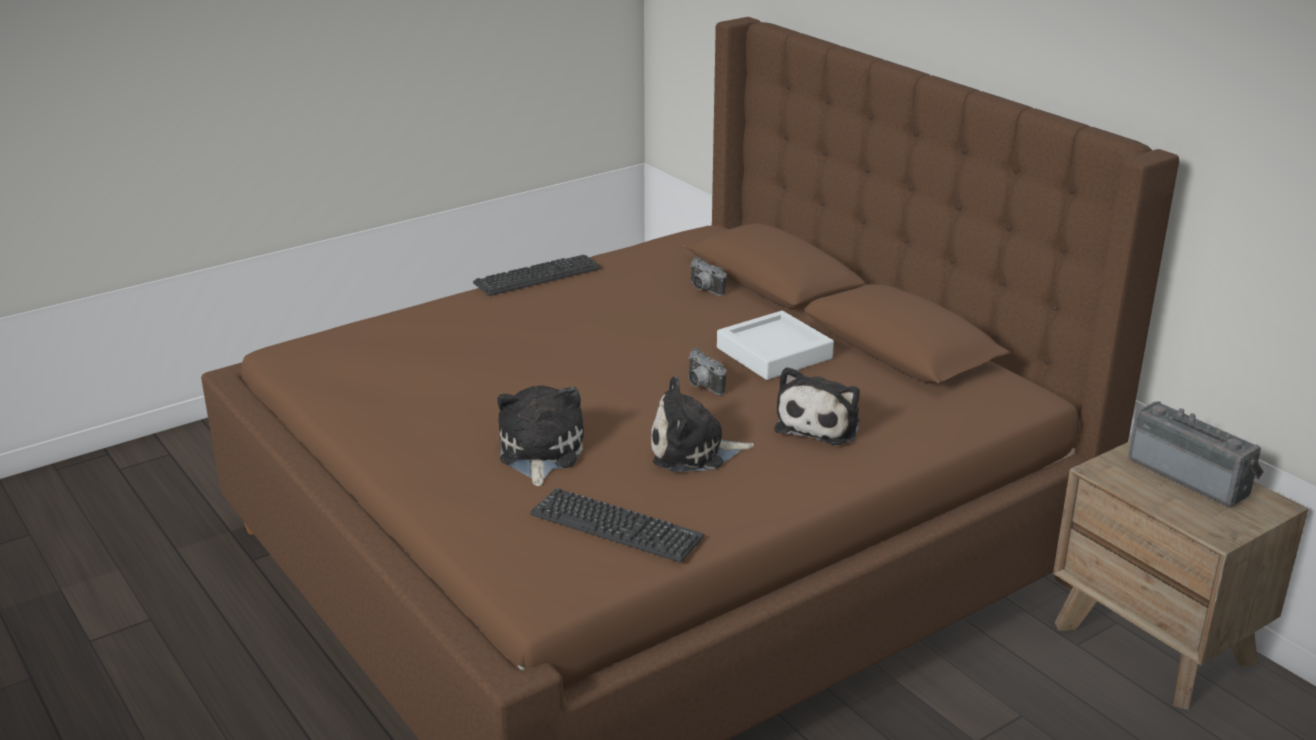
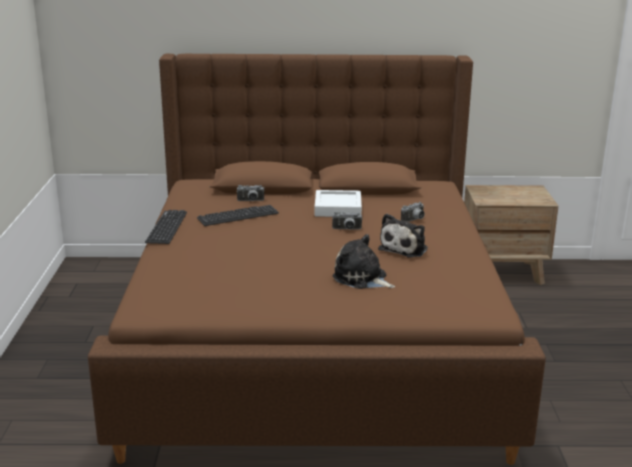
camera: 55 degrees left, 5 degrees down
(616, 526) = (451, 281): keyboard -> keyboard (238, 216)
(820, 424) = (414, 220): plush toy -> camera
(1191, 476) = (504, 191): radio -> none

